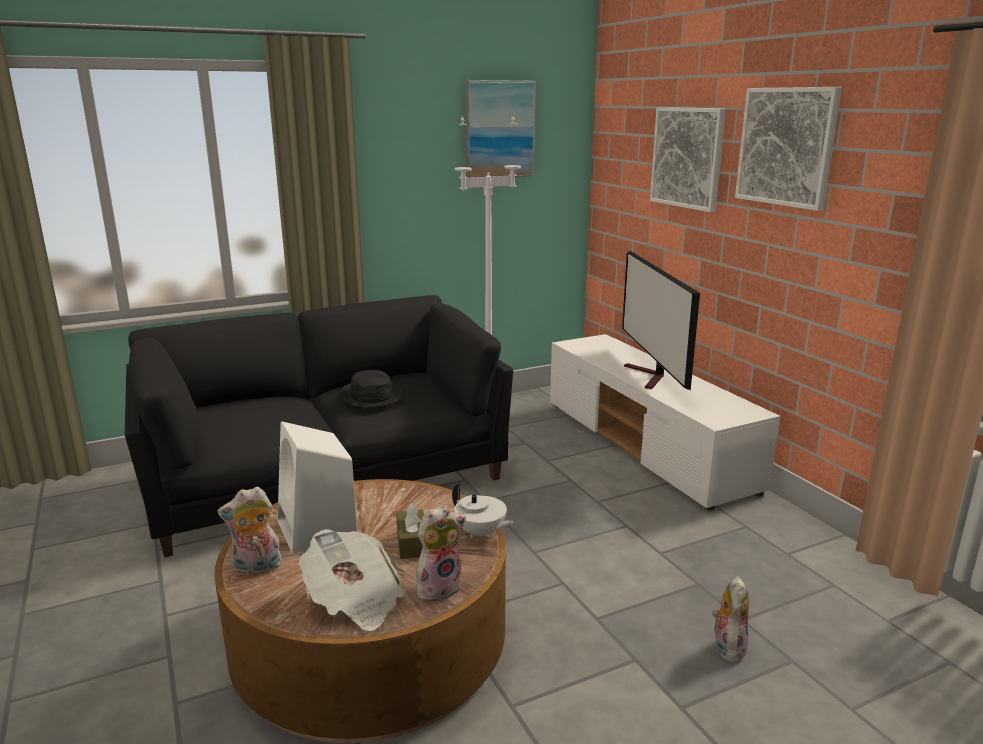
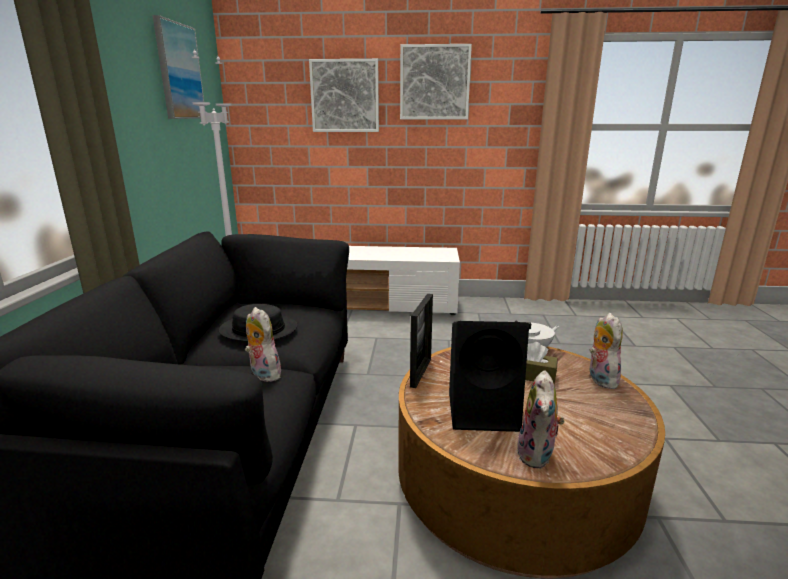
camera: 60 degrees left, 0 degrees up
(318, 530) = (485, 411): white speaker -> black speaker
(354, 601) = (609, 415): newspaper -> none
(369, 484) = (421, 372): none -> picture frame
(650, 377) = (367, 253): television -> none
(727, 647) = (580, 354): plush toy -> plush toy (263, 374)

